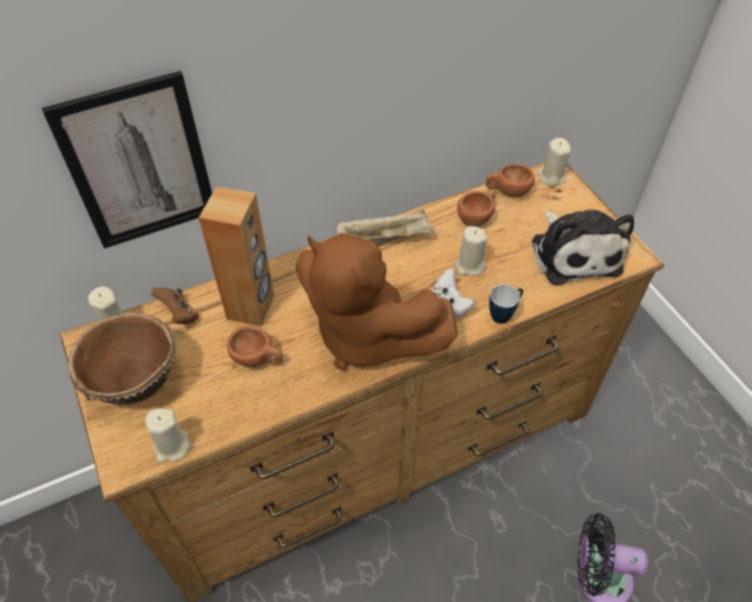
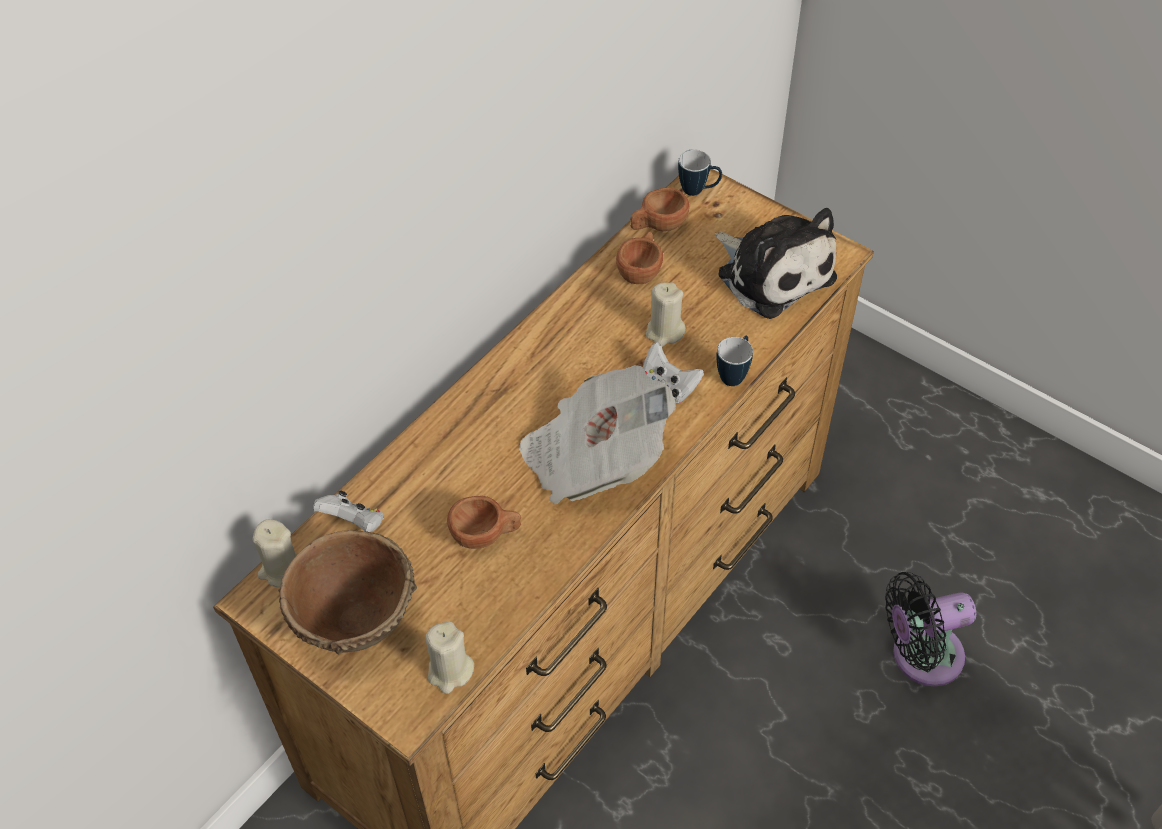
camera: 25 degrees left, 0 degrees up
(139, 164) = (286, 348): picture -> none
(179, 314) = (354, 523): brown game controller -> white game controller
(251, 307) = (438, 479): brown speaker -> none
(366, 335) = (594, 458): brown plush toy -> newspaper
(385, 239) = (548, 336): beige tray -> none
(551, 177) = (698, 190): beige candle -> mug

